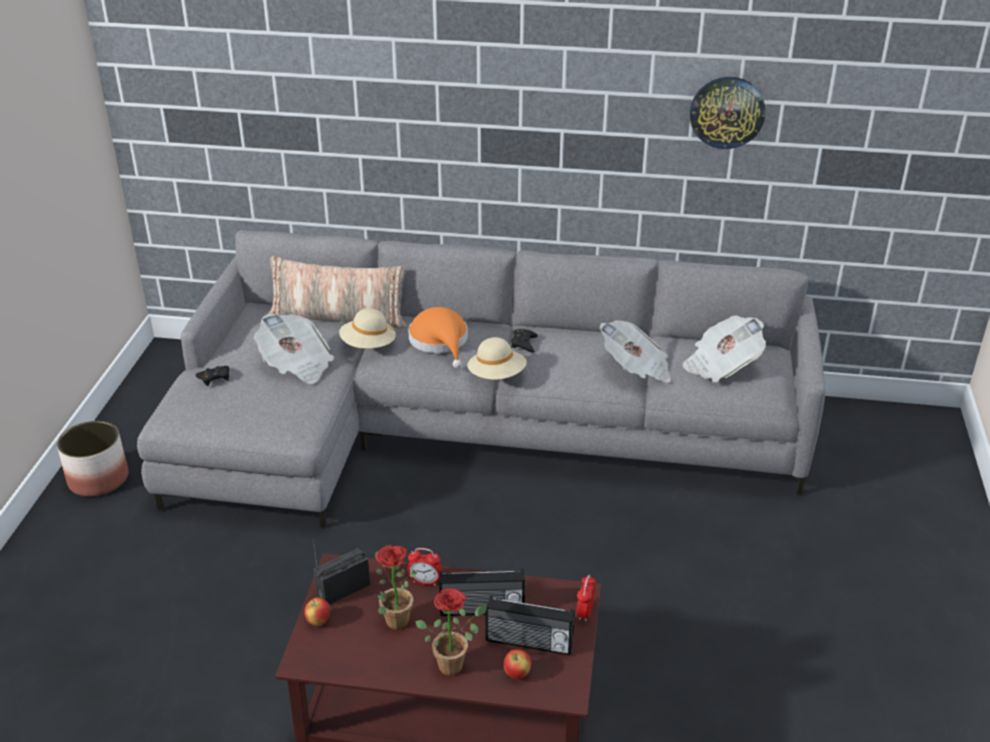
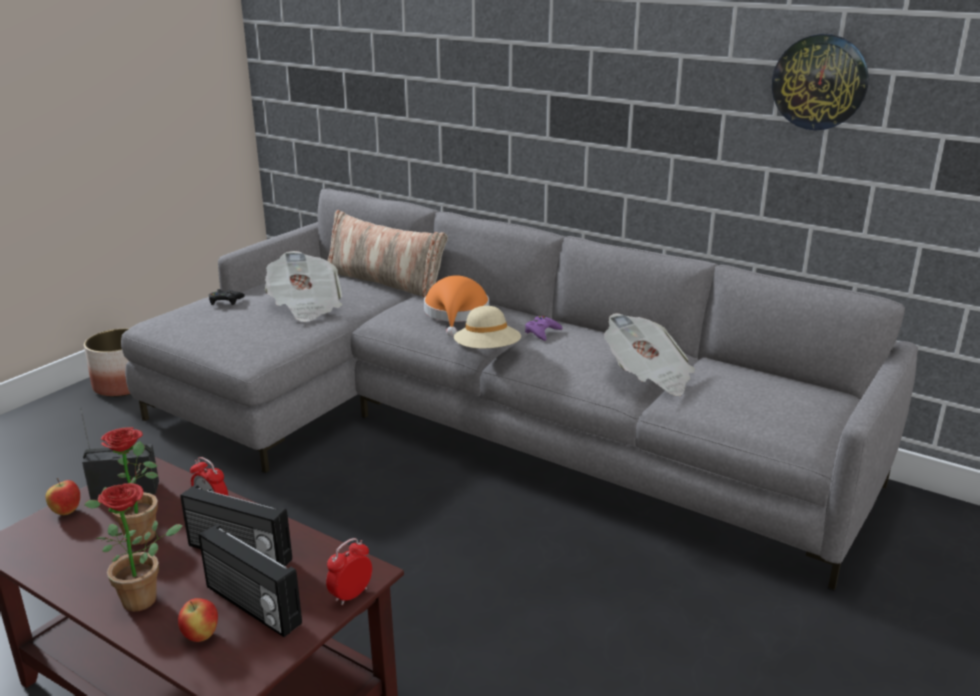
camera: 25 degrees right, 10 degrees down
(368, 345) = (386, 305): beige hat -> none
(524, 343) = (542, 332): black game controller -> purple game controller
(721, 365) = (757, 394): newspaper -> none

